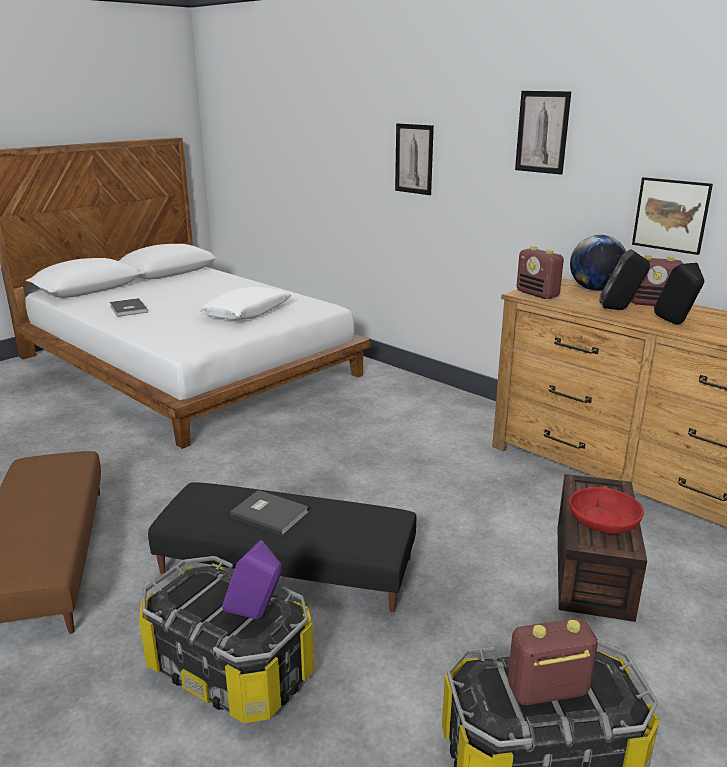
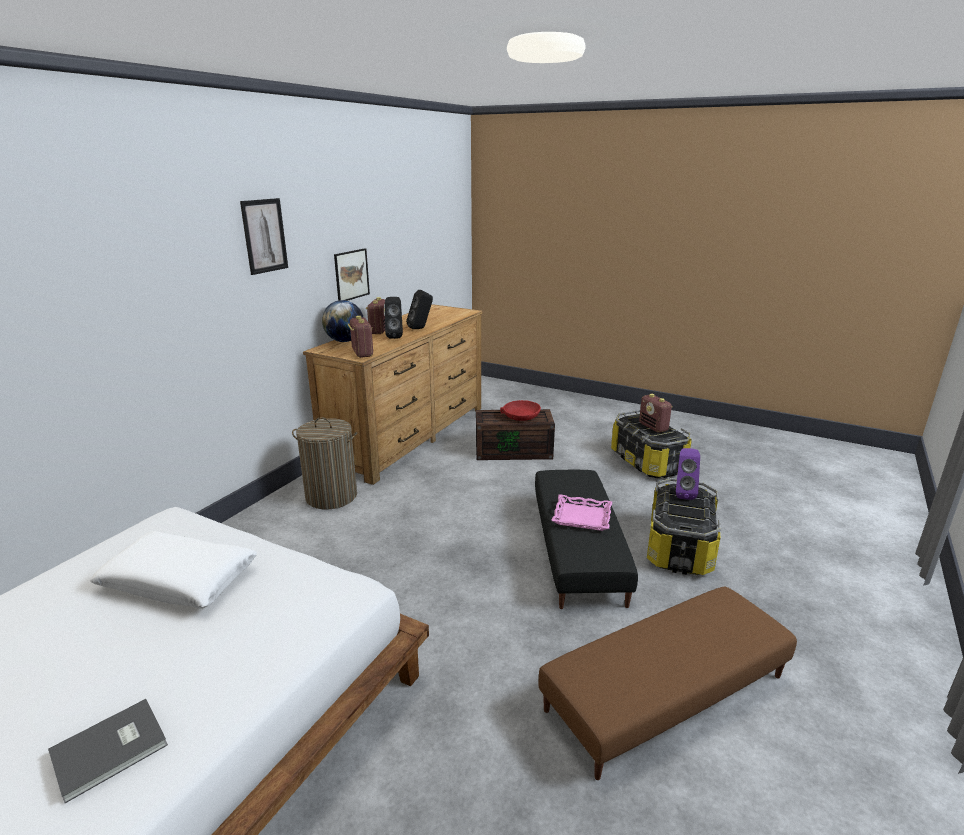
camera: 105 degrees left, 0 degrees up
(270, 513) = (582, 517): grey book -> pink tray
(414, 159) = (132, 298): picture -> none
(470, 424) = (331, 496): none -> laundry basket
(538, 294) = (362, 353): radio -> radio turned 60 degrees counterclockwise

